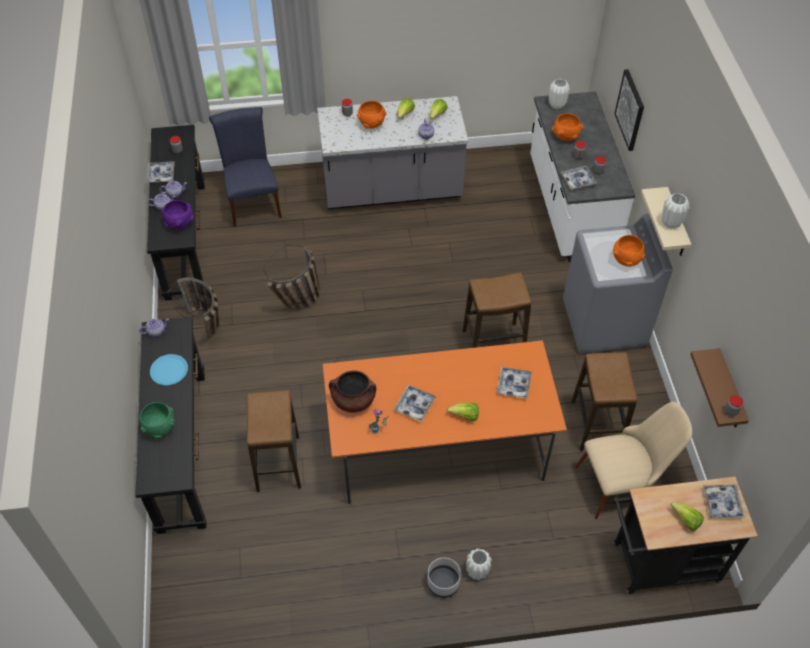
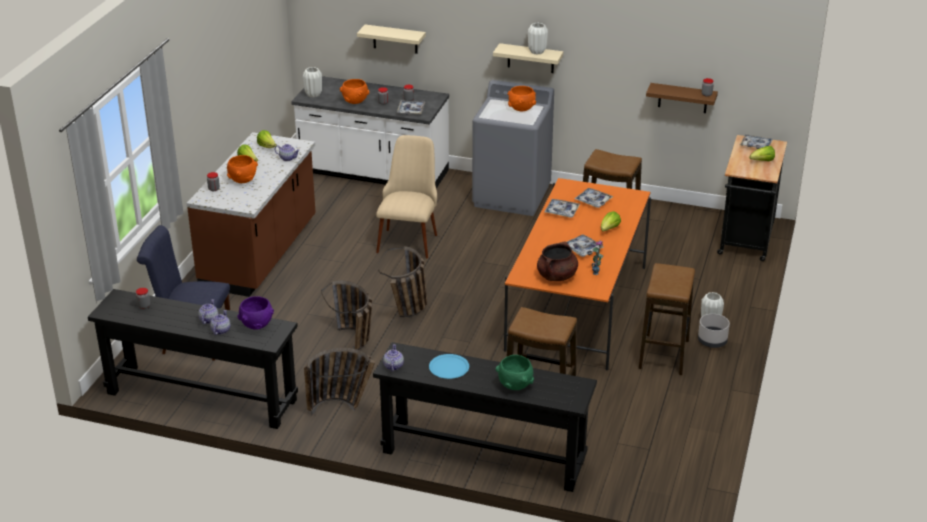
camera: 65 degrees left, 20 degrees down
(161, 174) = (170, 323): tray -> tray (561, 211)
(362, 319) = (408, 311): none -> basket
(392, 190) = (260, 254): grey counter -> brown counter
(493, 342) = (490, 251): stool -> stool (664, 355)
(621, 484) = (669, 235): beige chair -> beige chair (409, 237)
(630, 110) = (395, 39): picture -> beige shelf

